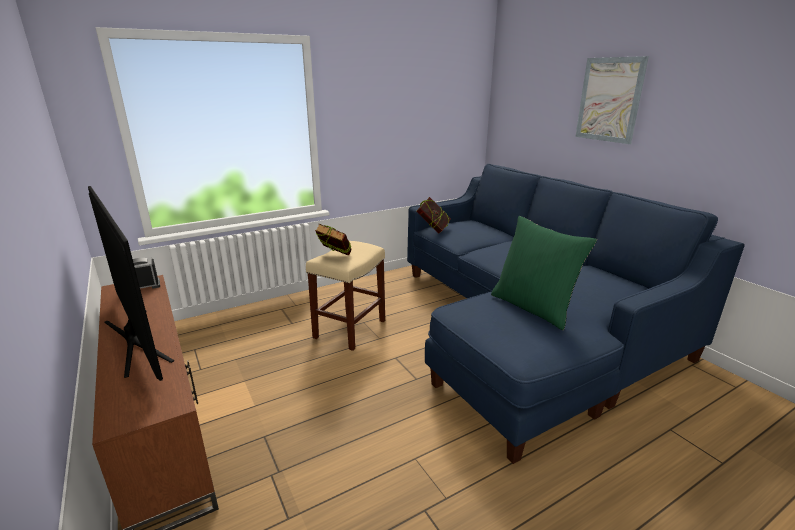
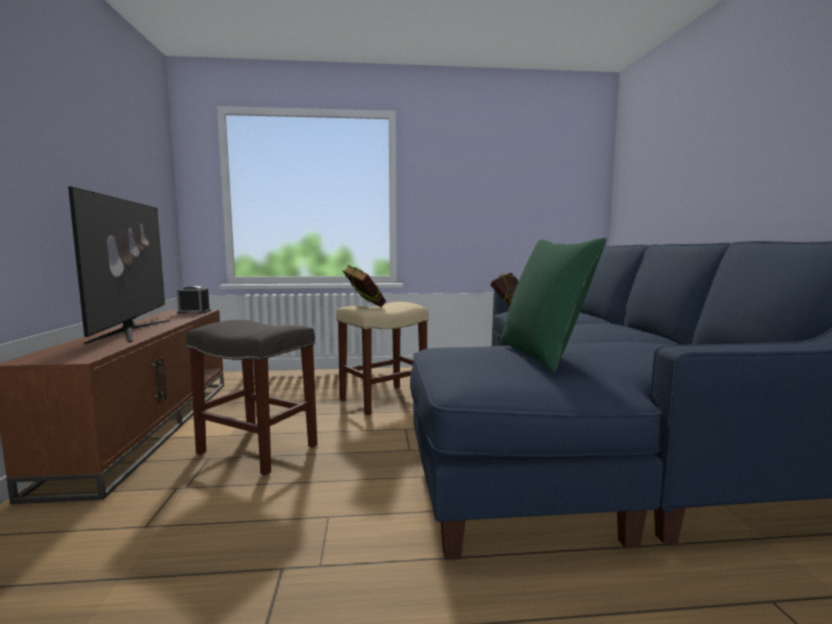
camera: 25 degrees right, 15 degrees down
(299, 413) = (259, 449): none -> grey stool
(609, 100) = (736, 134): picture -> none

